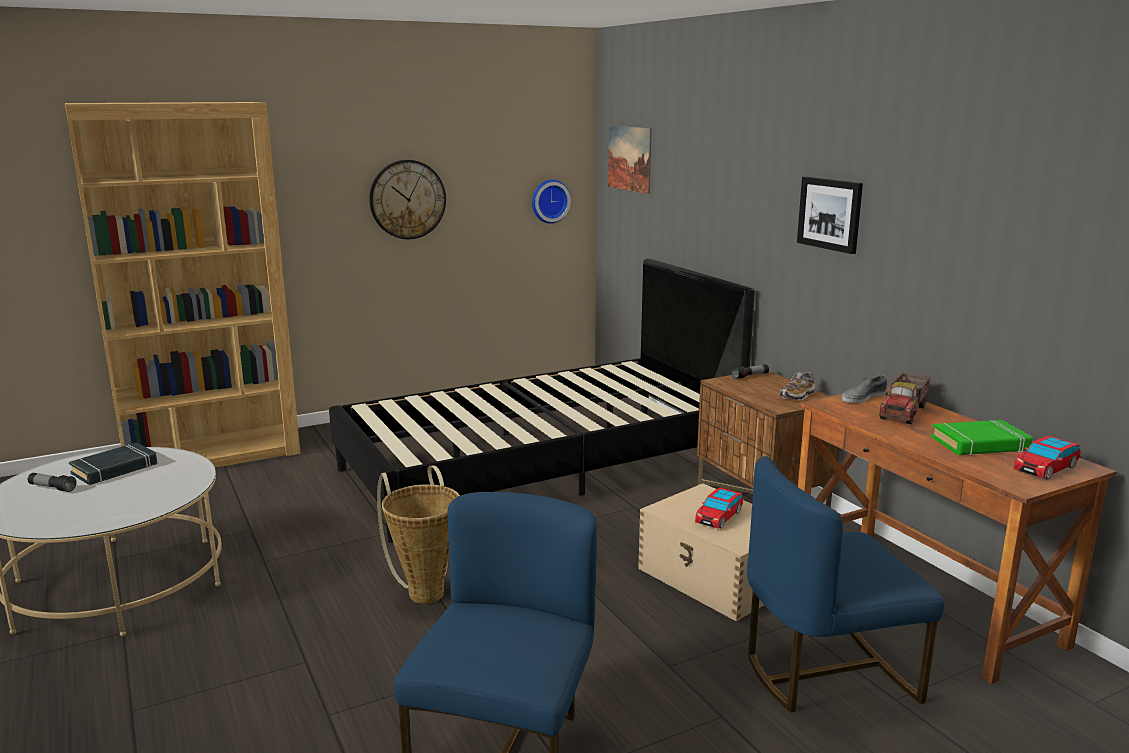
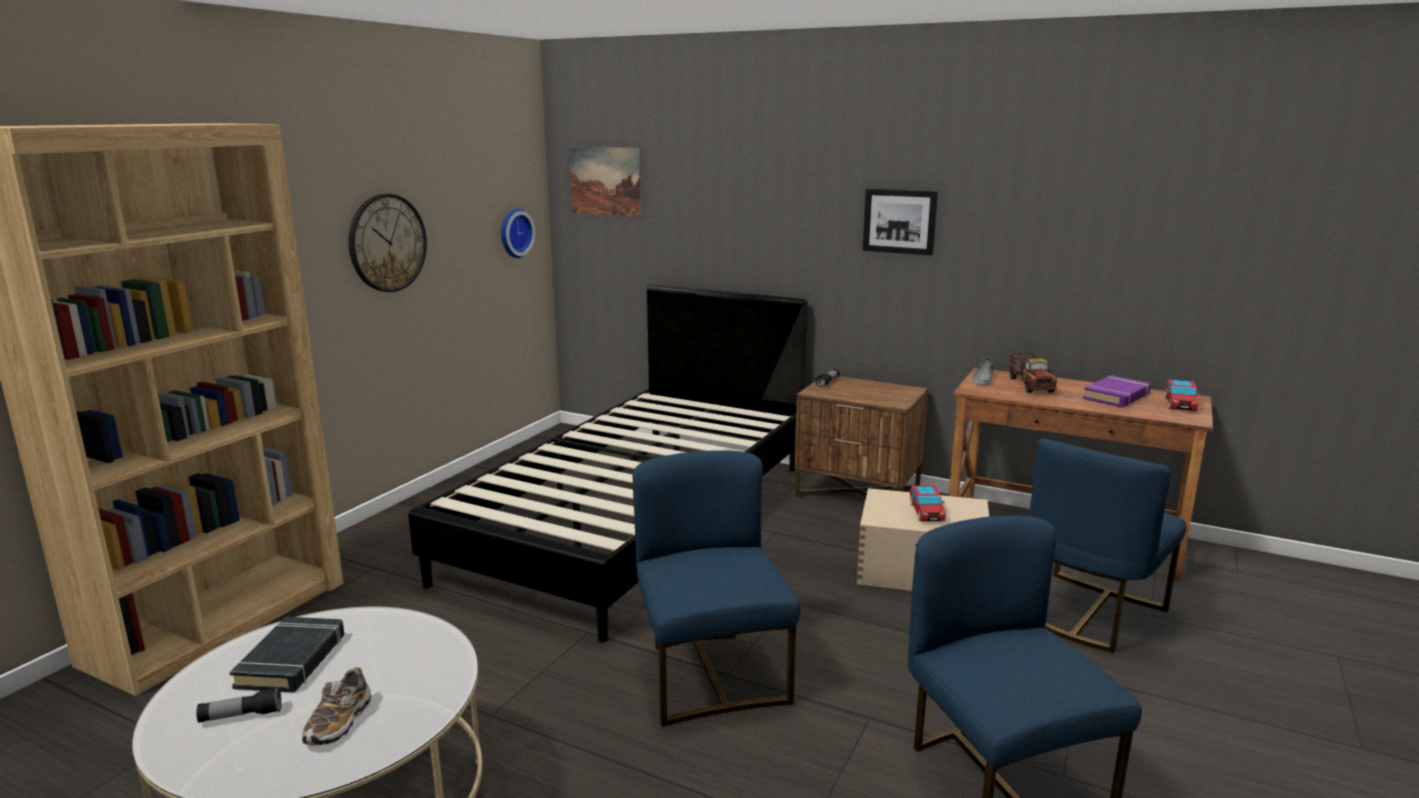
camera: 35 degrees left, 0 degrees up
(424, 590) = (711, 675): basket -> blue chair
(797, 396) = (891, 391): shoe -> shoe (339, 723)
(980, 444) = (1116, 397): green book -> purple book

